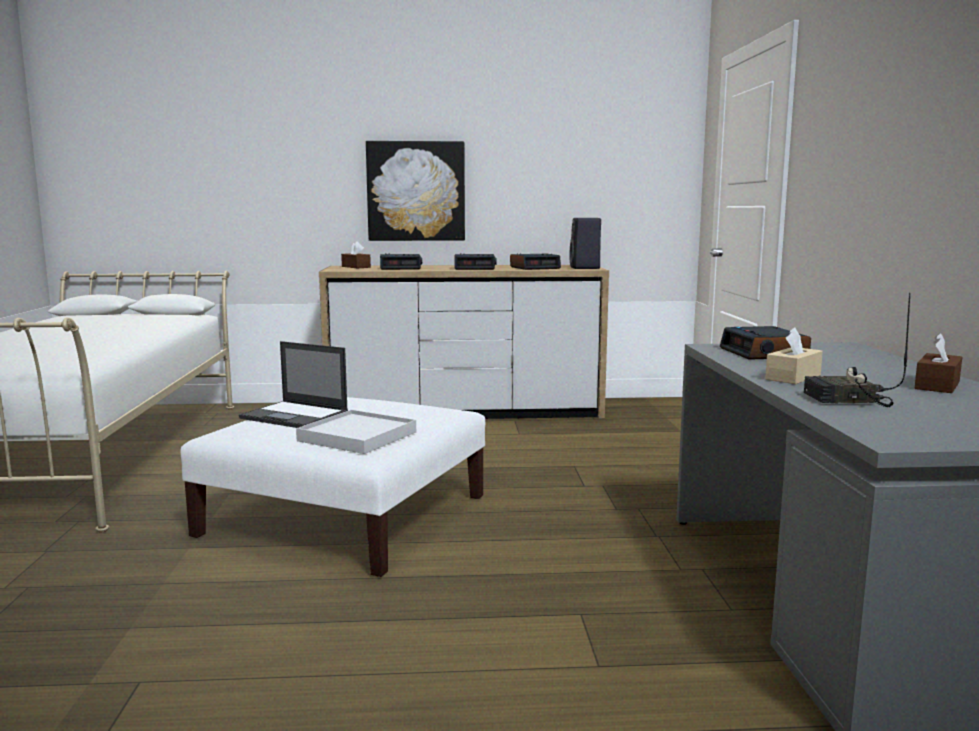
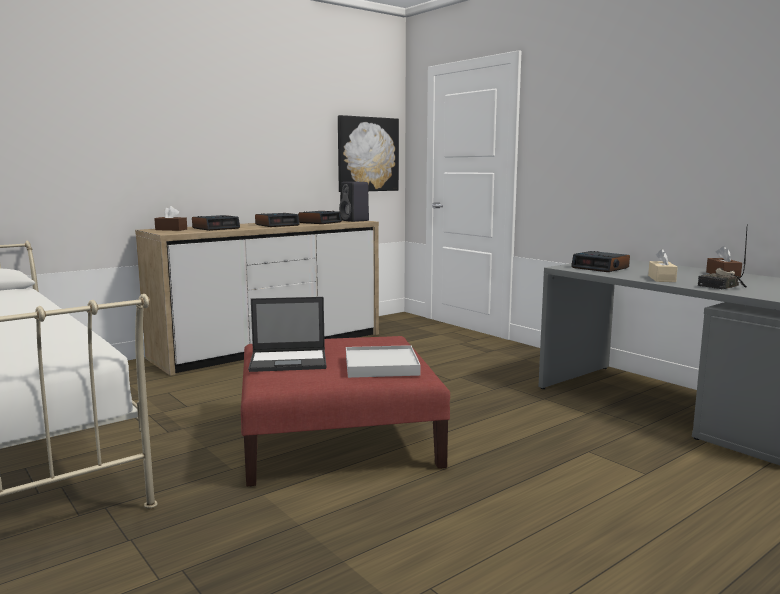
camera: 35 degrees left, 0 degrees up
(347, 515) = (338, 437): white ottoman -> red ottoman
(416, 191) = (207, 160): picture -> picture (367, 154)

